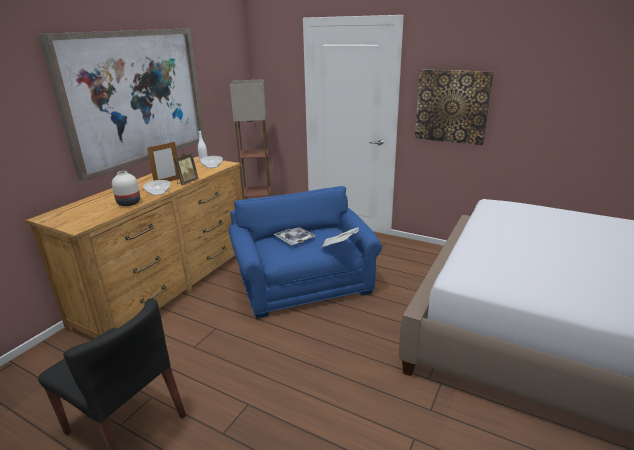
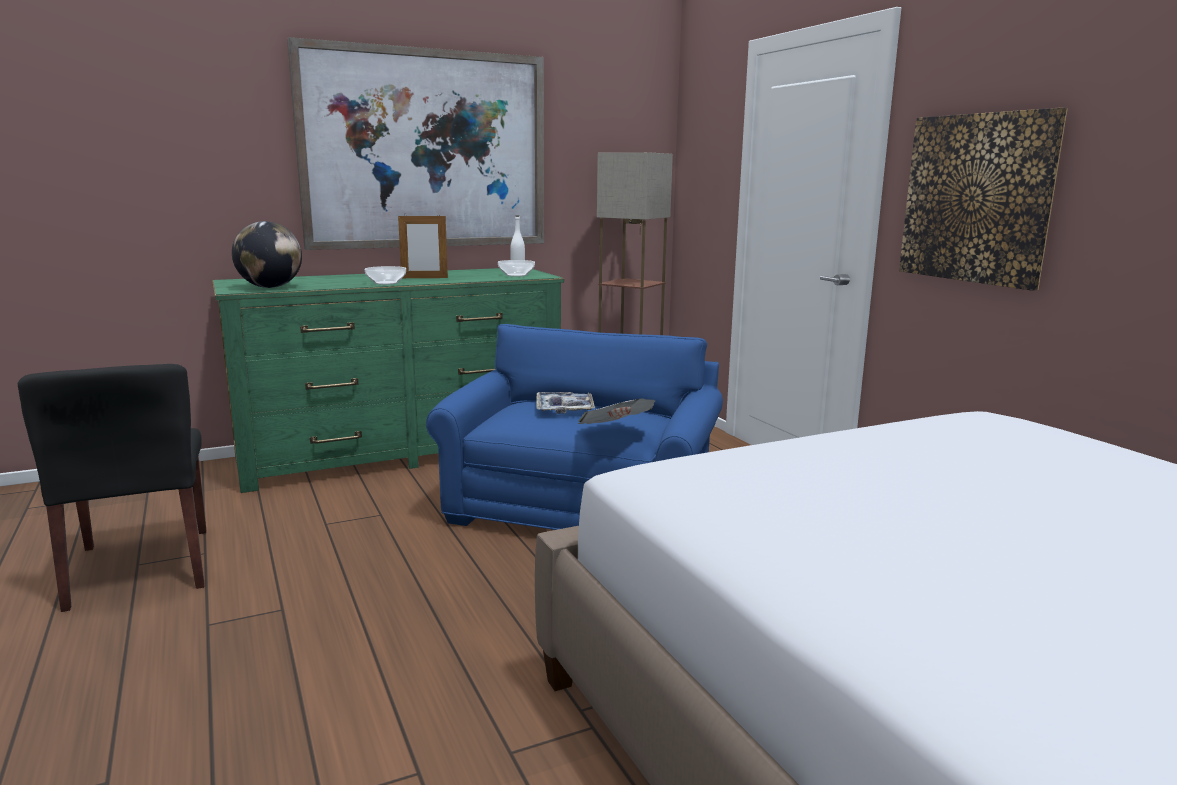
camera: 35 degrees right, 10 degrees down
(95, 217) = (270, 287): none -> globe
(129, 203) = (333, 284): white vase -> none
(169, 285) = (402, 452): brown dresser -> green dresser
(187, 182) = (443, 281): picture frame -> none

